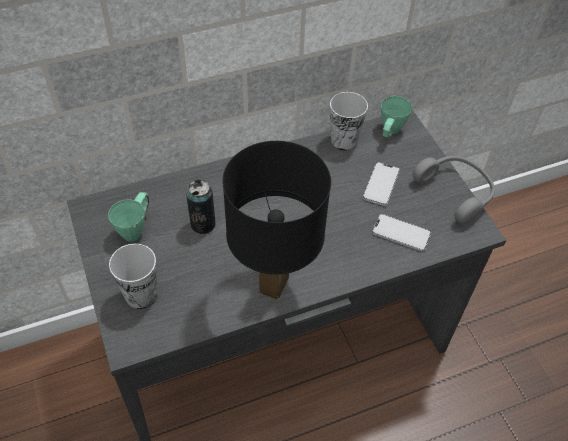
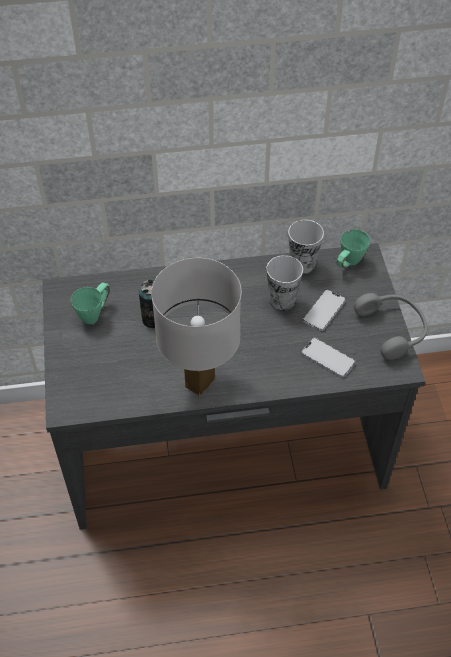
camera: 15 degrees right, 0 degrees up
(141, 295) = (85, 370): cup -> cup (282, 300)
(273, 284) = (200, 382): black table lamp -> white table lamp

